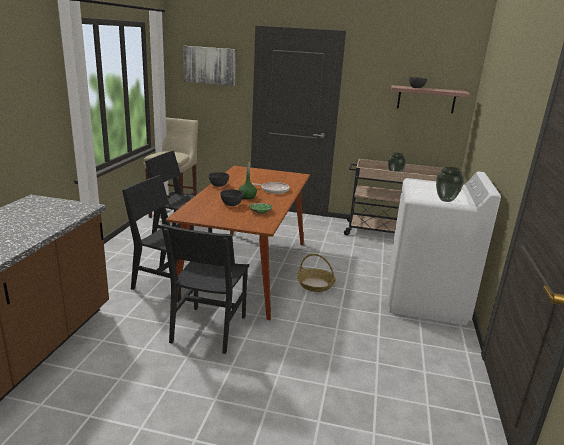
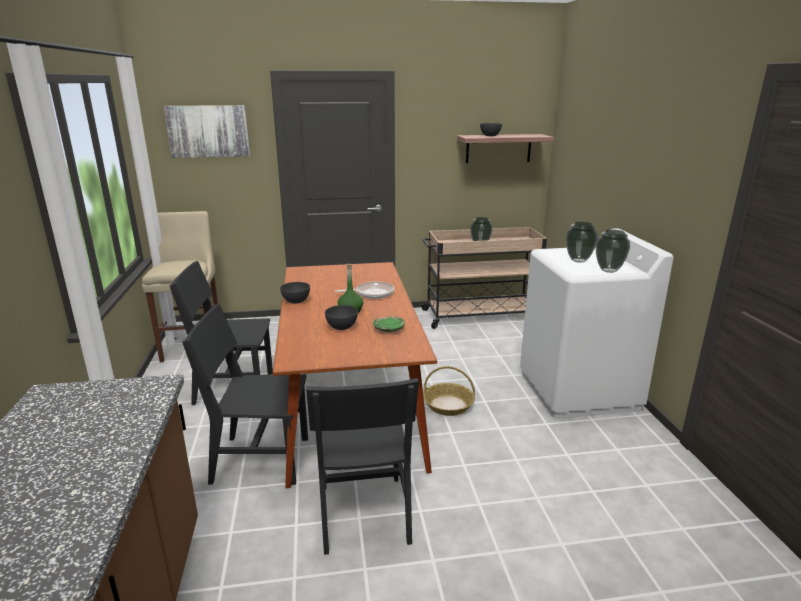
camera: 20 degrees left, 0 degrees up
(431, 190) = (579, 260): none -> vase

